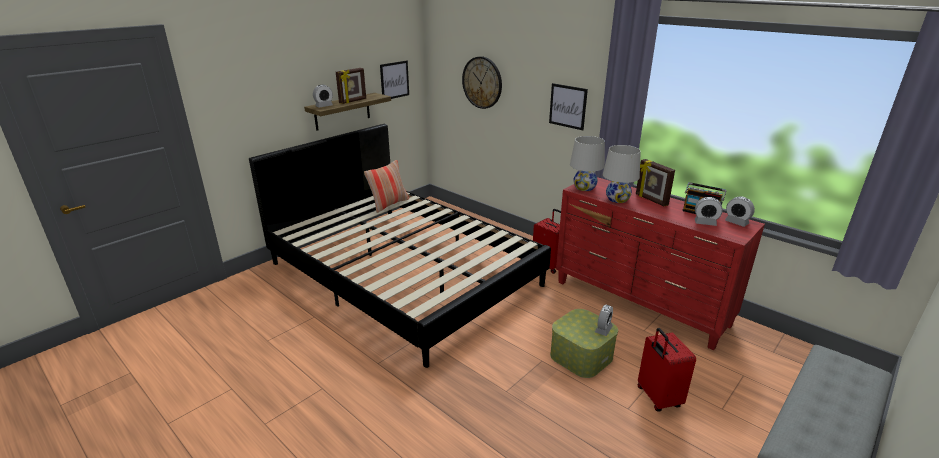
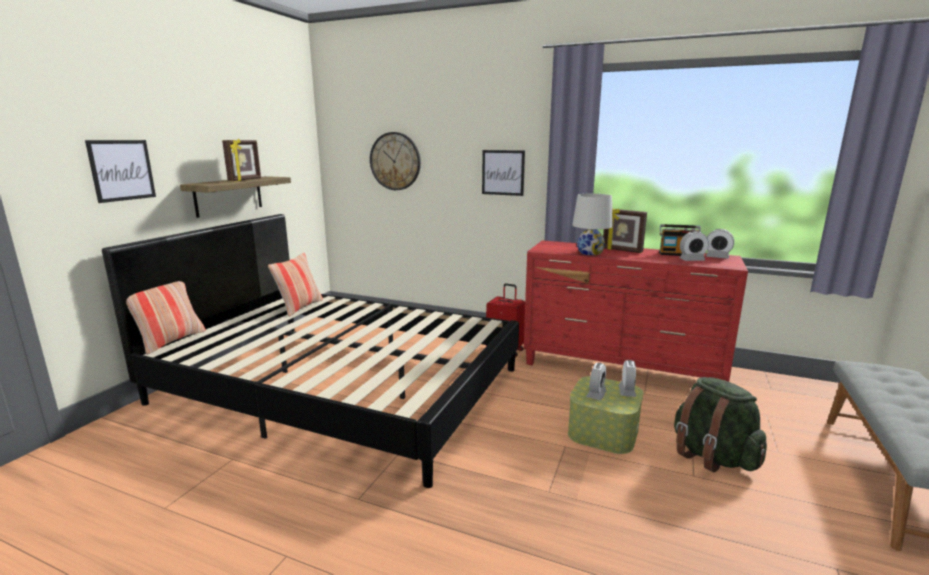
camera: 20 degrees left, 10 degrees down
(292, 223) = (171, 341): none -> pillow
(324, 106) = (208, 183): alarm clock -> alarm clock (596, 394)
(394, 80) = (287, 164): picture -> picture (122, 170)
(584, 188) = (547, 248): white table lamp -> none
(657, 398) = (712, 456): red suitcase -> green backpack

